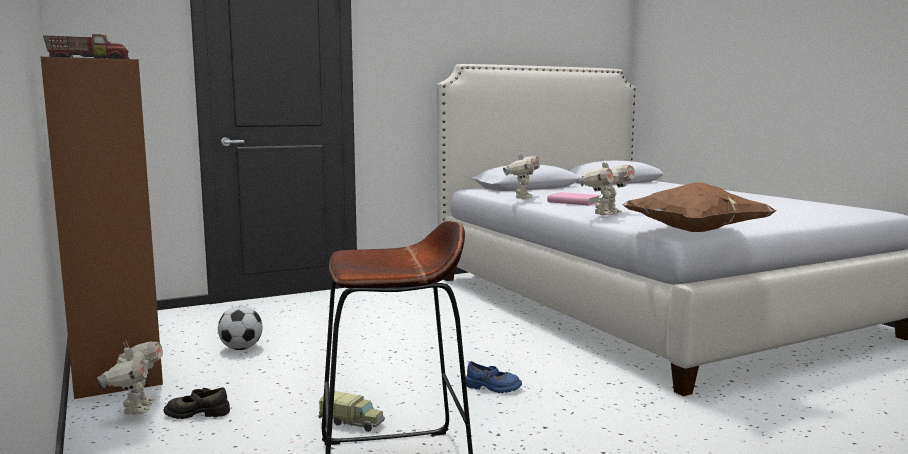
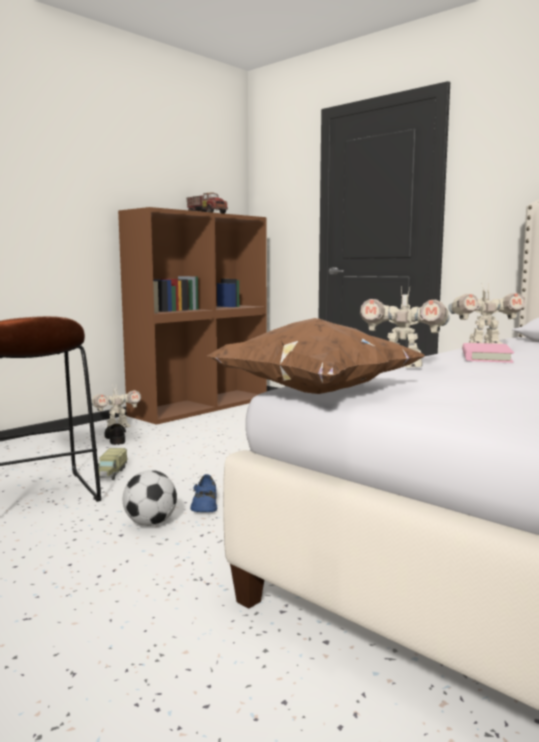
camera: 70 degrees right, 0 degrees up
(241, 348) = (232, 426): football -> football (150, 523)

